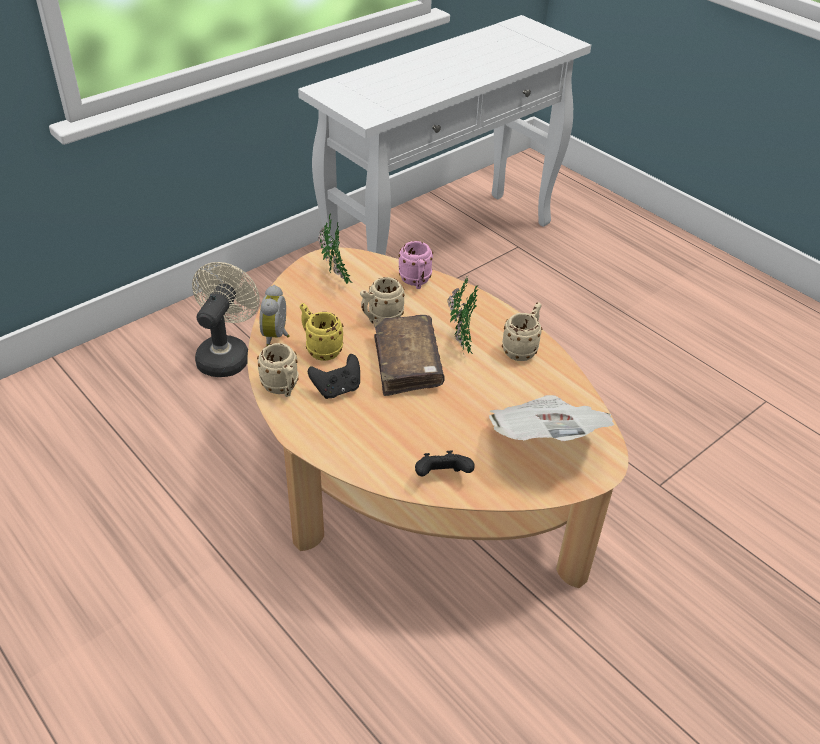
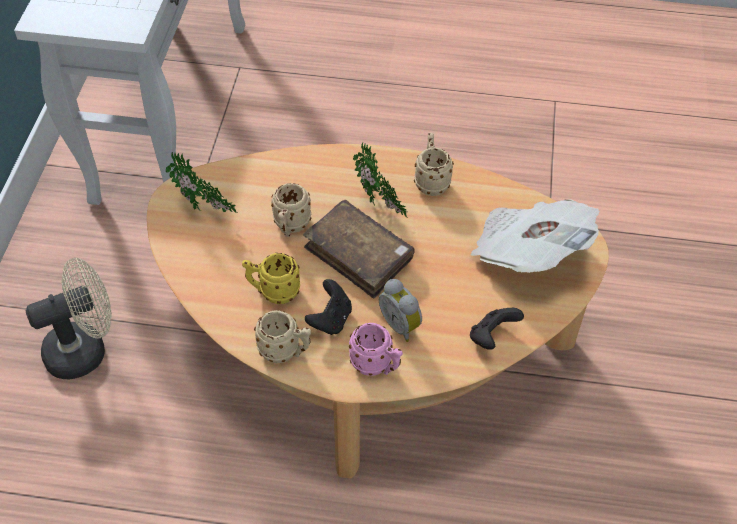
camera: 40 degrees left, 10 degrees up
(226, 354) = (85, 349): beige fan -> beige fan turned 90 degrees clockwise
(277, 336) = (222, 305): alarm clock -> alarm clock (401, 324)
(416, 282) = (280, 171): pink mug -> pink mug (376, 366)

